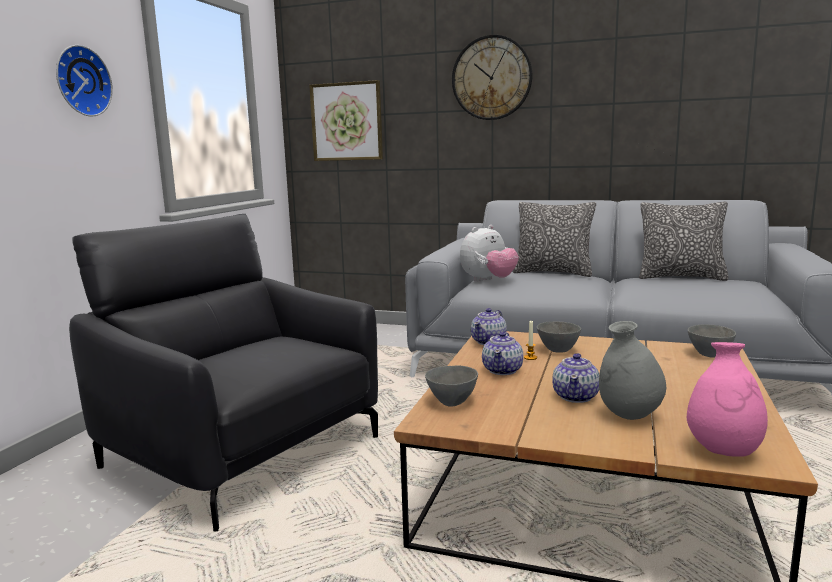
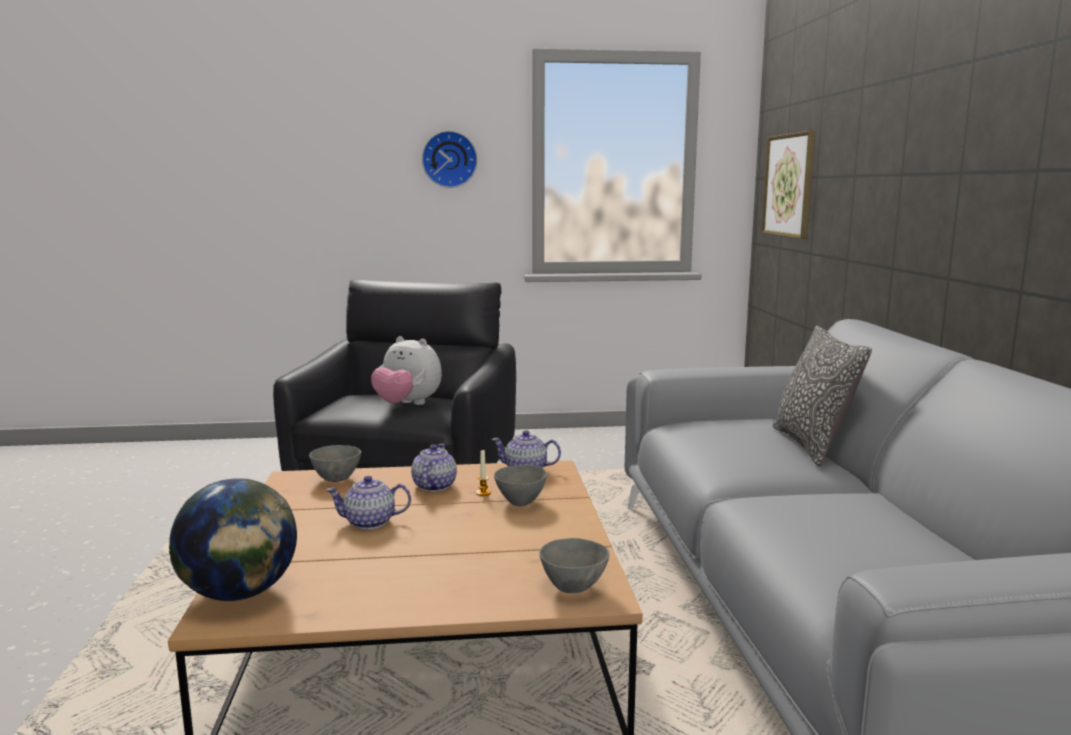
camera: 65 degrees right, 0 degrees up
(488, 281) = (715, 423): plush toy -> plush toy (407, 405)
(491, 78) = (902, 125): wall clock -> none
(503, 370) = (433, 486): teapot -> teapot turned 105 degrees clockwise
(629, 415) = (324, 548): grey vase -> none
(680, 277) = (922, 523): pillow -> none
(723, 451) = (240, 594): pink vase -> globe

